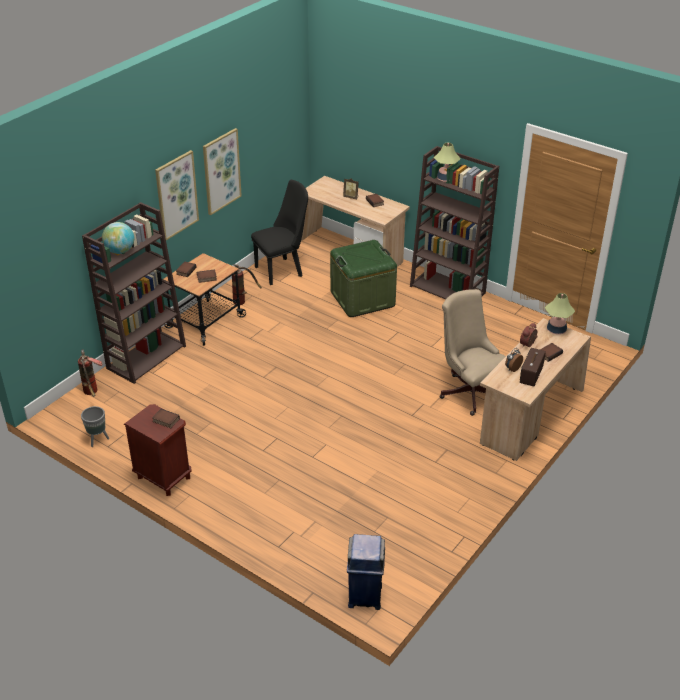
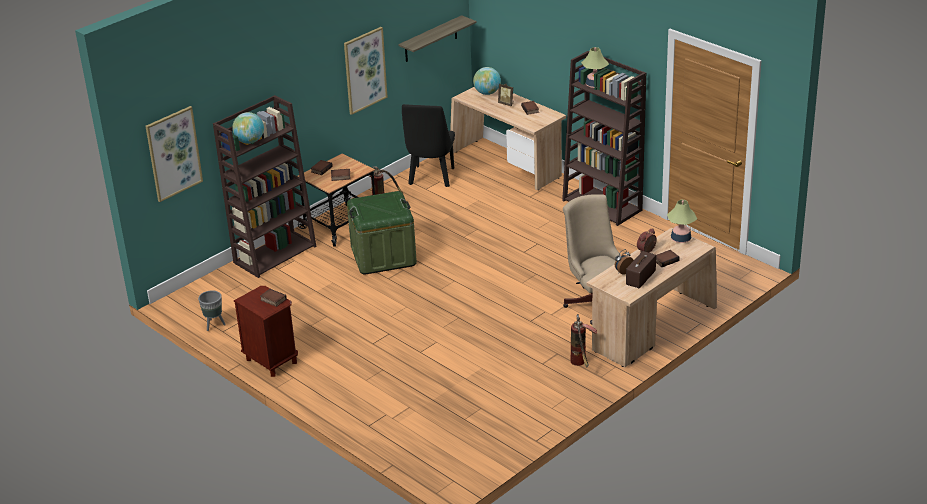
camera: 10 degrees right, 5 degrees down
(93, 393) = (216, 284): fire extinguisher -> fire extinguisher (581, 364)
(176, 195) = (314, 91): picture -> picture (173, 153)
(278, 138) = (431, 39): none -> shelf
(282, 270) = (431, 178): black chair -> black chair turned 120 degrees clockwise
(330, 187) = (487, 93): none -> globe
(362, 299) = (508, 210): green storage box -> green storage box (383, 256)
(365, 595) = (442, 470): blue trash can -> none

